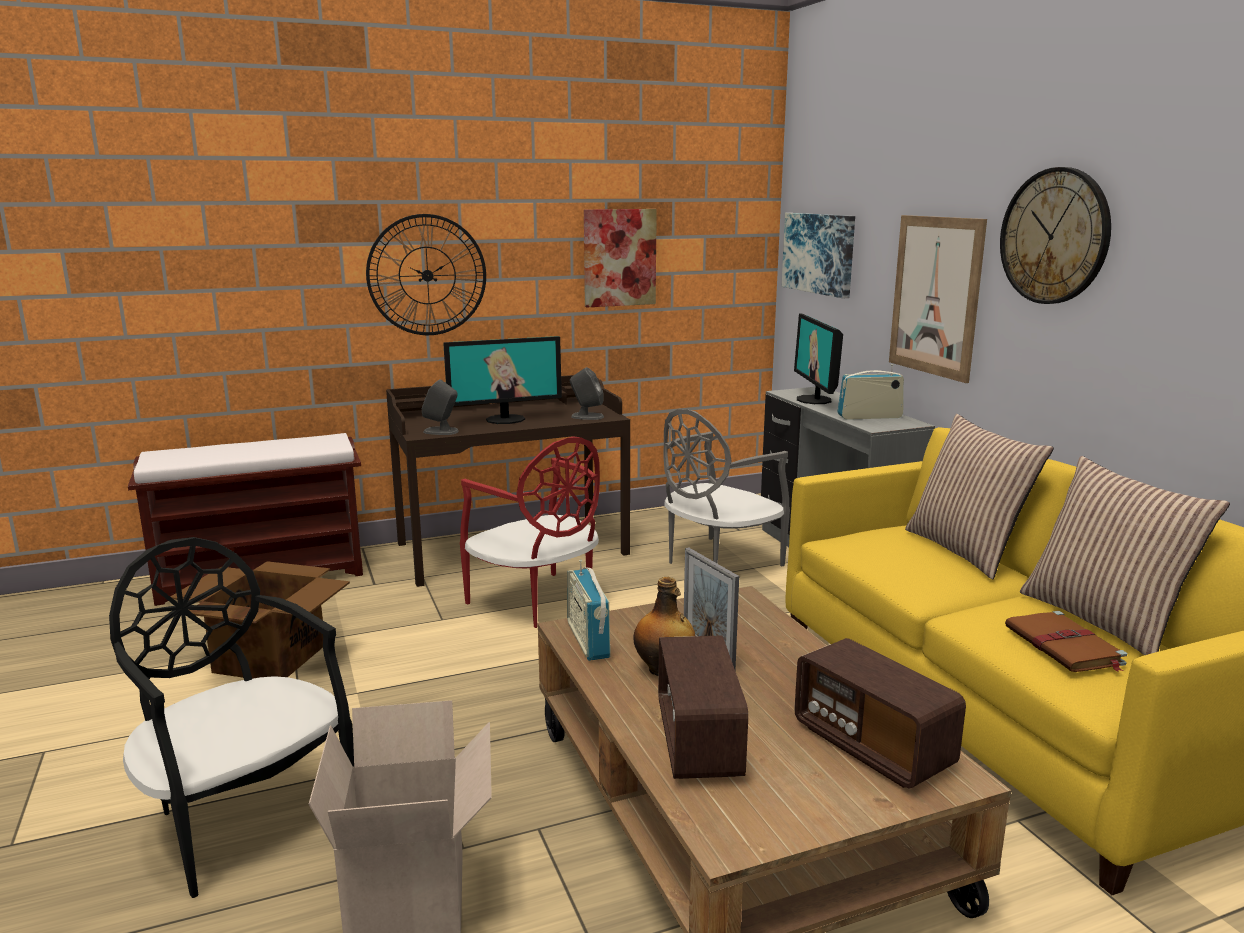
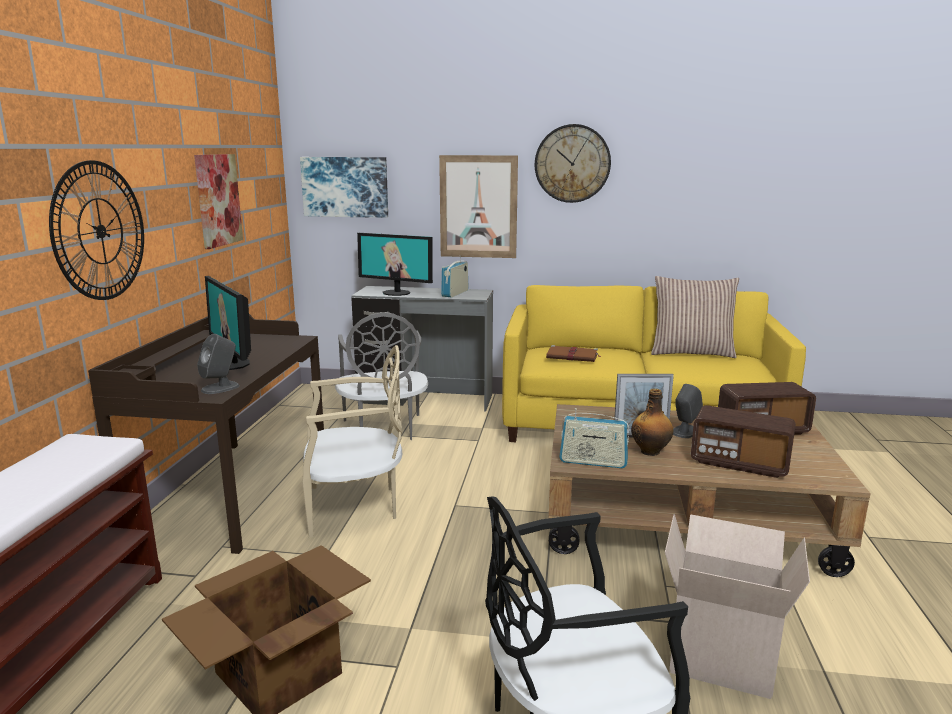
camera: 60 degrees left, 0 degrees up
(505, 419) = (232, 364): monitor -> monitor turned 135 degrees clockwise
(537, 603) = (354, 507): red chair -> beige chair
(587, 416) = (283, 343): grey speaker -> grey speaker (685, 432)
(966, 550) = (591, 348): pillow -> none
(1065, 646) = (714, 364): brown book -> brown book (573, 356)

